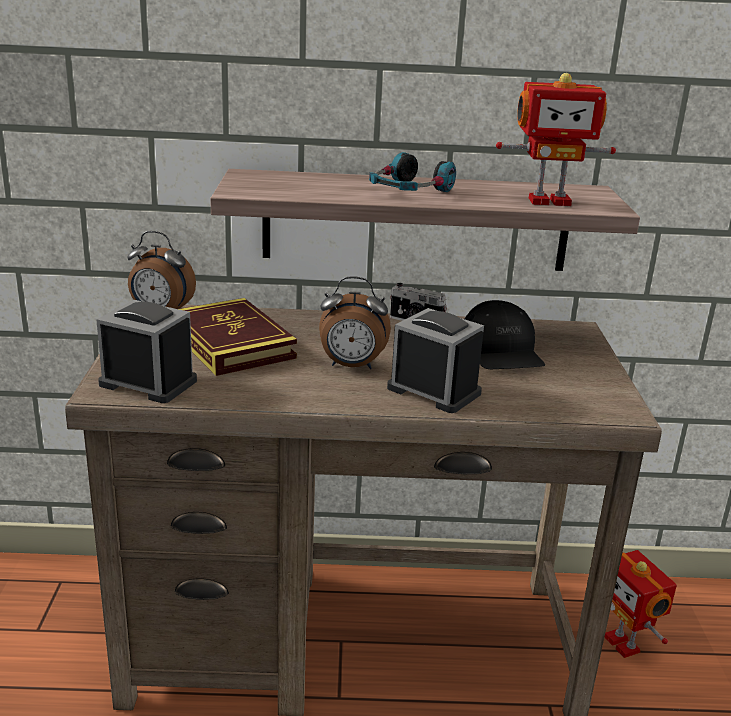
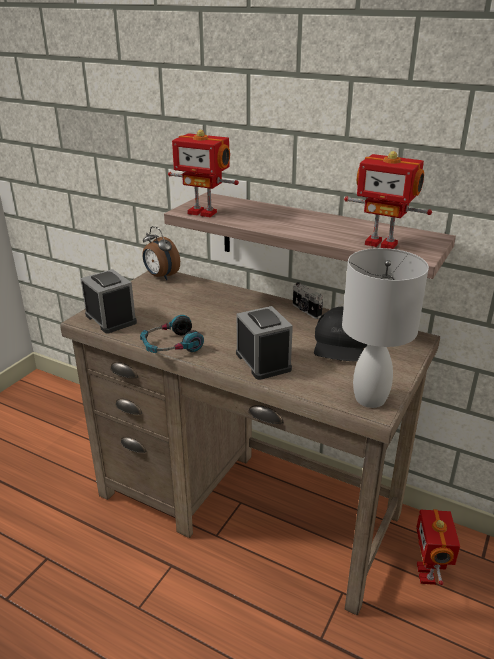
camera: 30 degrees right, 5 degrees up
(231, 343) = (178, 303): book -> none
(269, 191) = (203, 212): none -> toy robot
(351, 366) = (231, 333): alarm clock -> none
(409, 191) = (293, 222): headphones -> headphones (171, 345)
(605, 404) = (369, 399): none -> white table lamp

